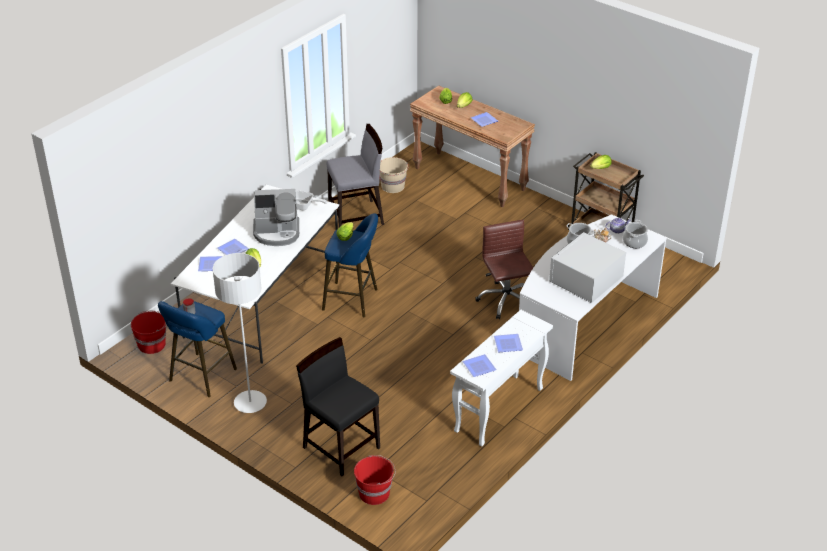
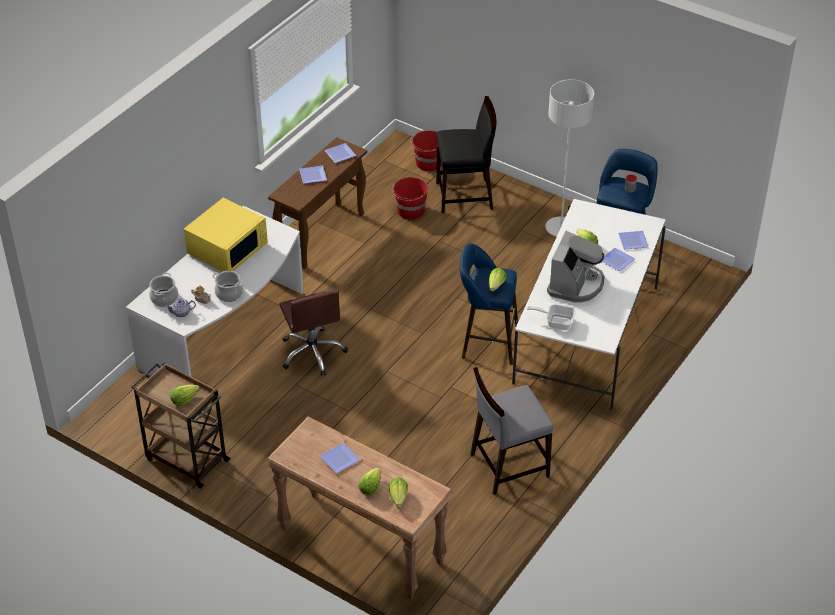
camera: 175 degrees right, 5 degrees up
(152, 344) = (684, 279): red bucket -> red bucket (410, 211)
(277, 233) = (575, 284): coffee machine -> coffee machine turned 120 degrees clockwise
(341, 447) = (465, 196): black chair -> black chair turned 45 degrees counterclockwise
(393, 186) = (469, 523): beige bucket -> none
(498, 410) = (322, 235): white console table -> brown console table
(585, 280) = (228, 248): white microwave -> yellow microwave

